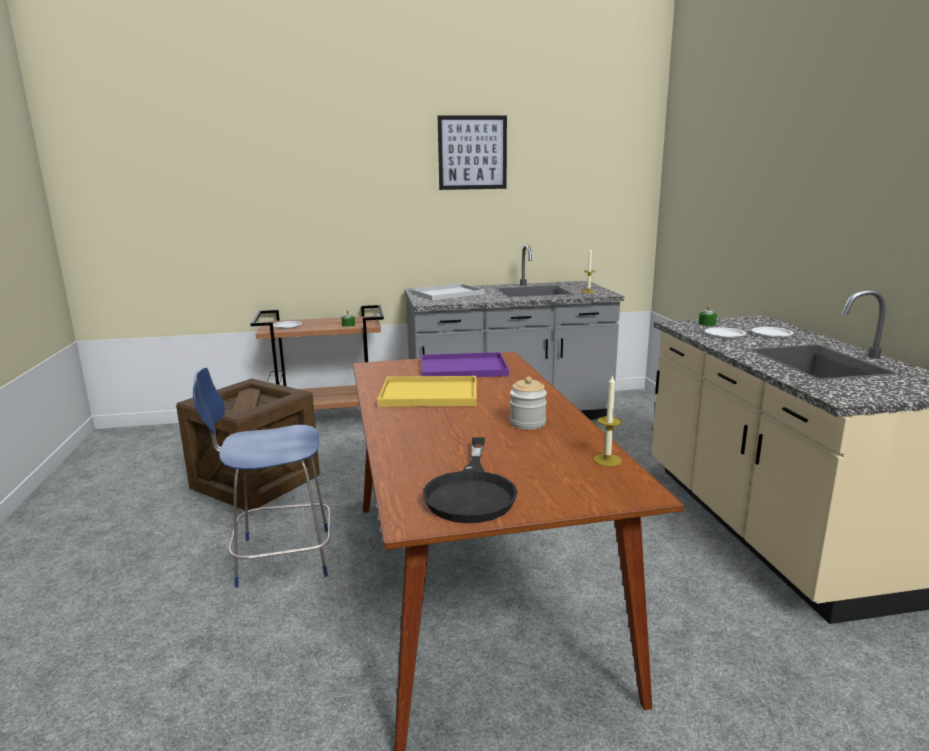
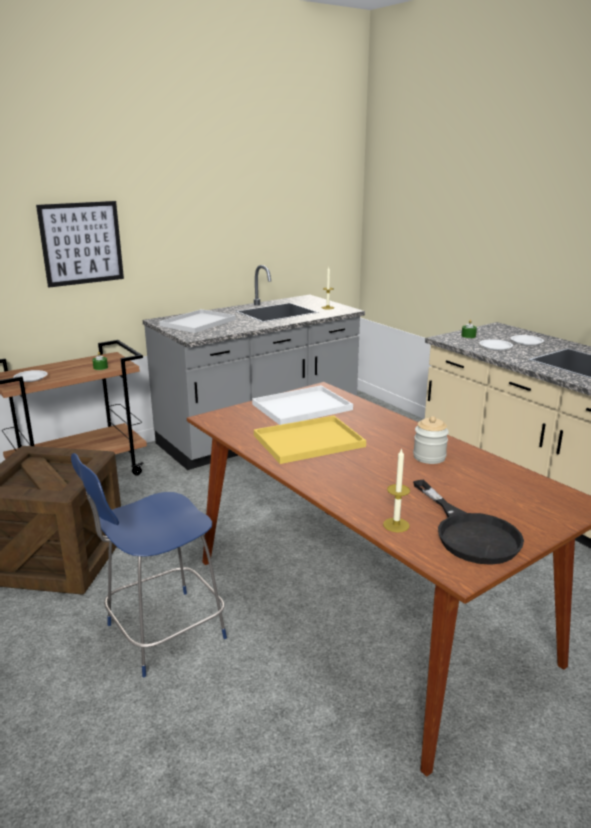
camera: 25 degrees left, 5 degrees up
(465, 367) = (303, 406): purple tray -> white tray
(472, 153) = (201, 172): picture -> picture (81, 243)
(607, 460) = (528, 480): candle -> candle (396, 525)

